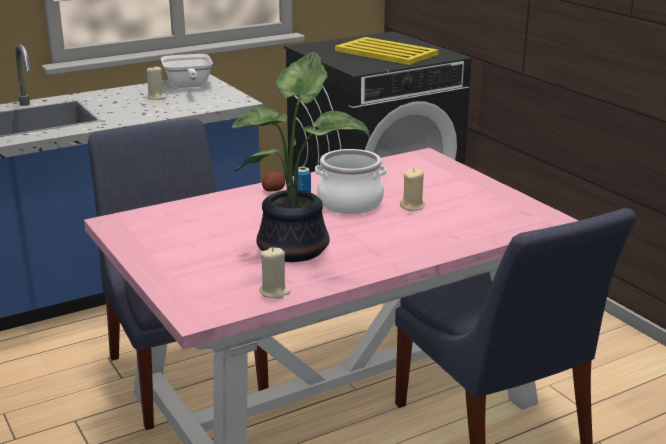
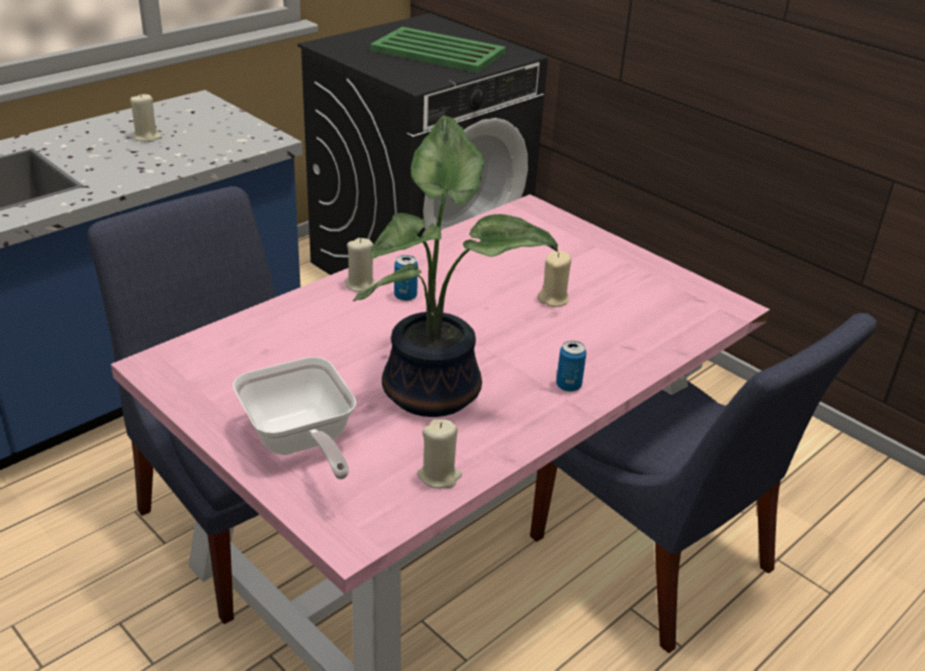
camera: 15 degrees left, 10 degrees up
(188, 86) = (184, 114): frying pan -> frying pan (300, 443)
(274, 190) = (361, 285): potato -> beige candle
(350, 204) = (472, 301): cooking pot -> none
(385, 52) = (437, 51): yellow tray -> green tray
(396, 253) = (568, 386): none -> can

